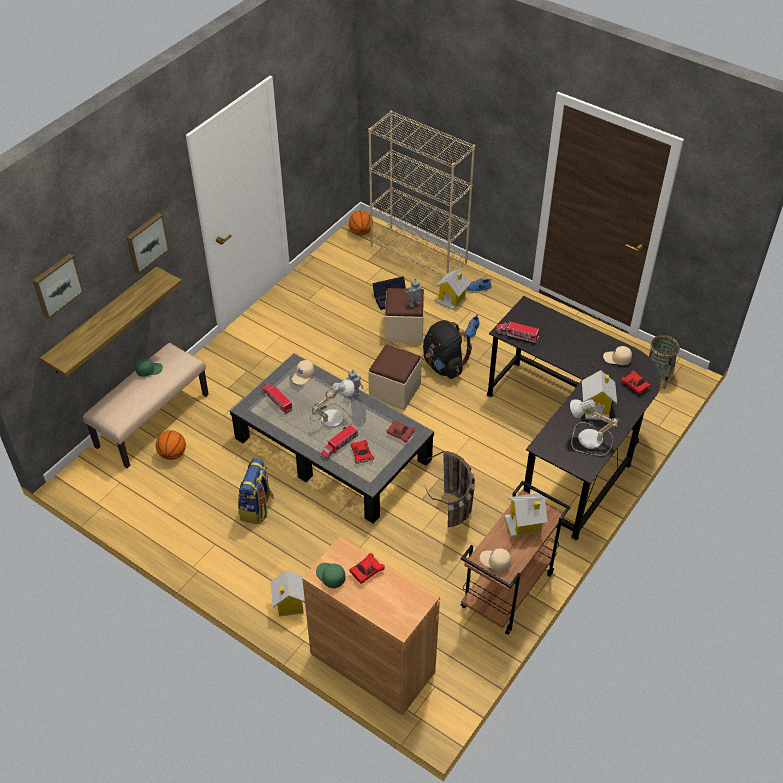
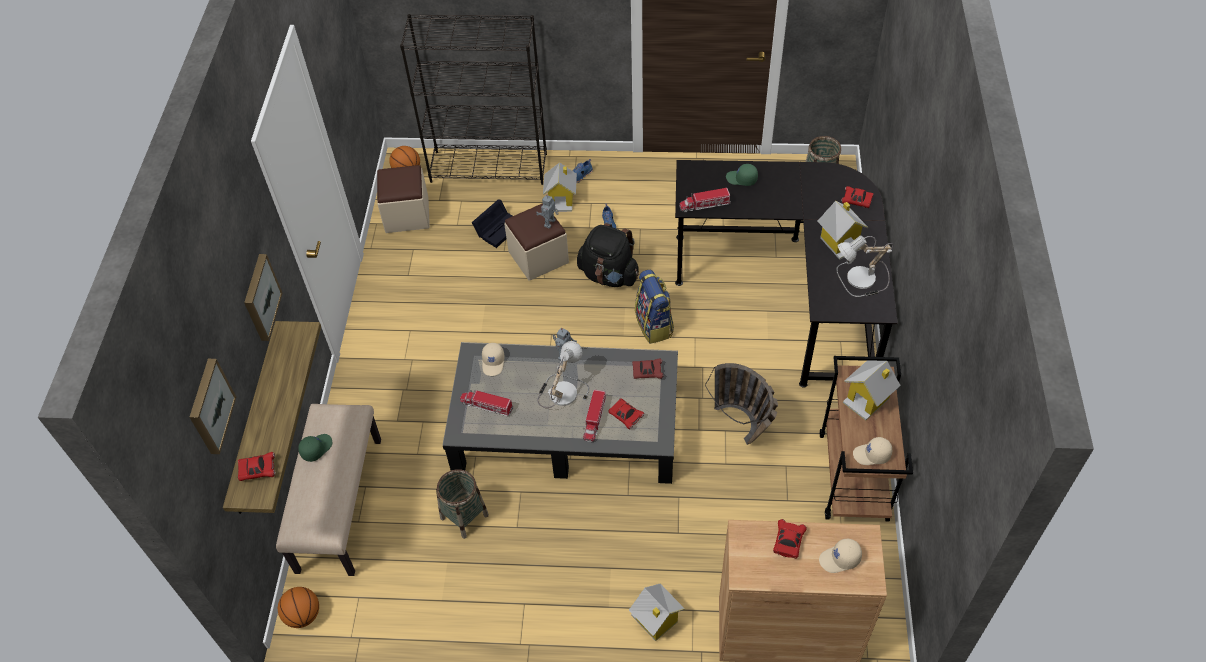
camera: 30 degrees left, 5 degrees up
(75, 347) = (258, 470): none -> red toy car
(172, 454) = (394, 530): basketball -> basketball (303, 615)
(221, 470) = (464, 516): none -> basket
(257, 508) = (538, 537): backpack -> backpack (654, 325)
(330, 576) = (756, 570): green cap -> green cap (741, 179)
(395, 391) = (581, 328): beige ottoman -> beige ottoman (407, 215)
(419, 254) = (489, 167): beige bookcase -> black bookcase
(617, 359) = (818, 182): beige cap -> beige cap (840, 559)

